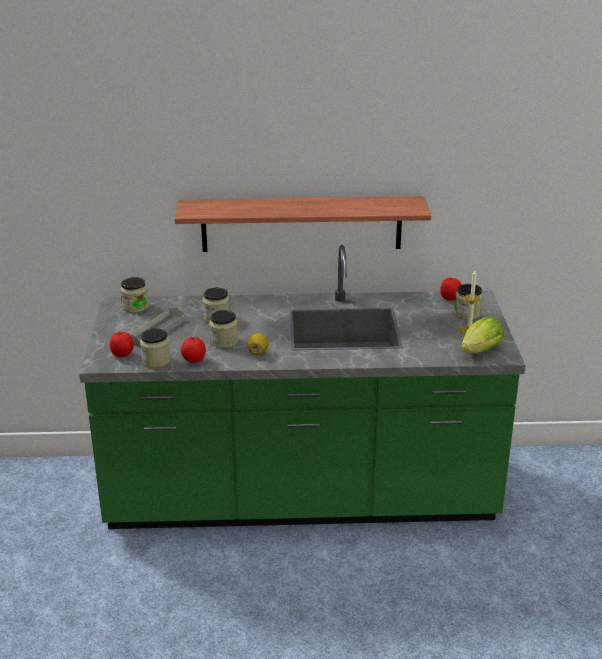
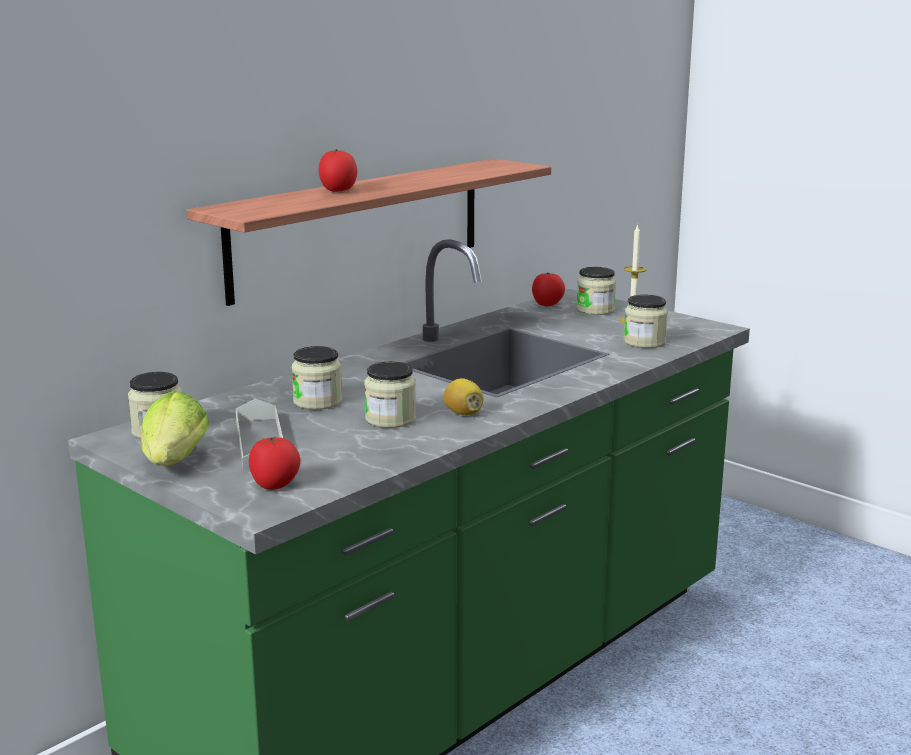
camera: 45 degrees left, 10 degrees down
(156, 361) = (345, 472): jar -> jar (644, 342)
(193, 360) = (399, 451): tomato -> tomato (338, 191)
(478, 352) = (687, 333): lettuce -> lettuce (173, 465)

